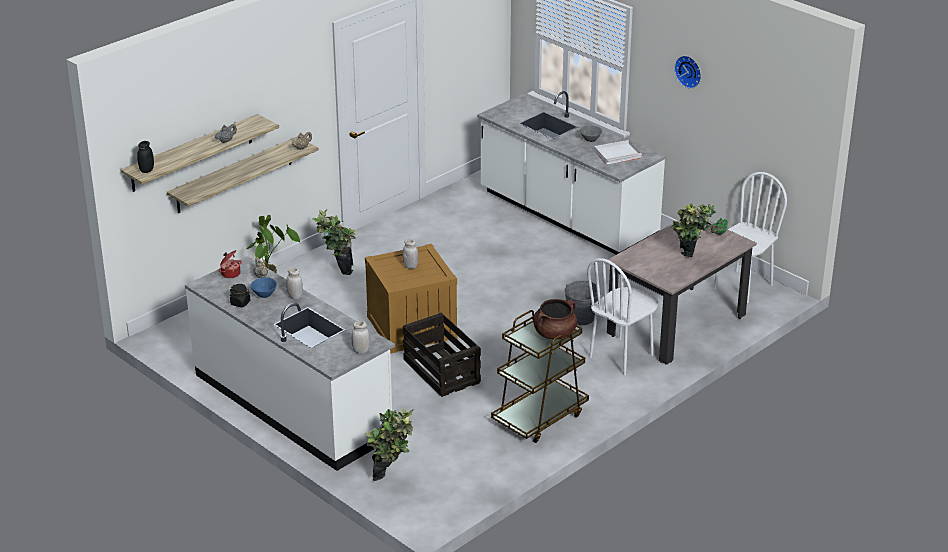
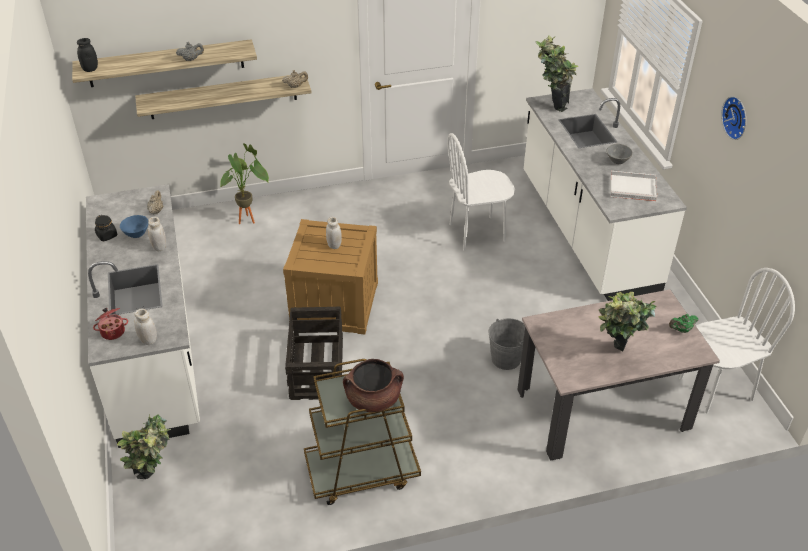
camera: 30 degrees right, 10 degrees up
(230, 273) = (134, 198): cooking pot -> cooking pot (113, 331)
(336, 272) = (324, 217): potted plant -> potted plant (551, 105)
(621, 356) = (510, 427): white chair -> white chair (477, 233)

